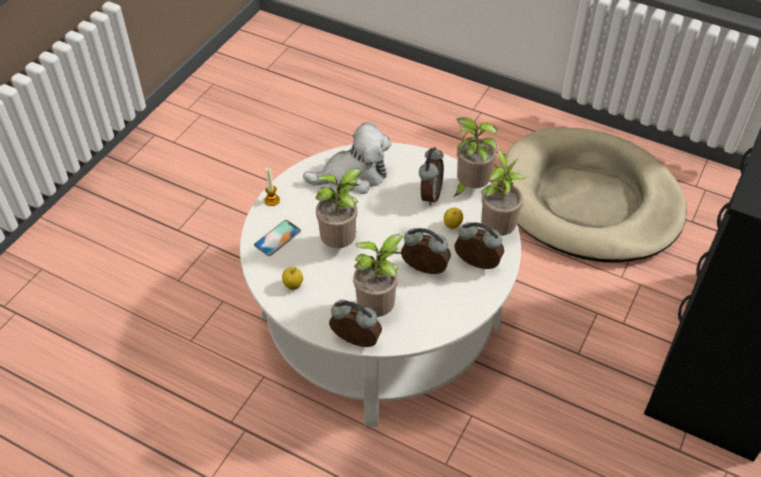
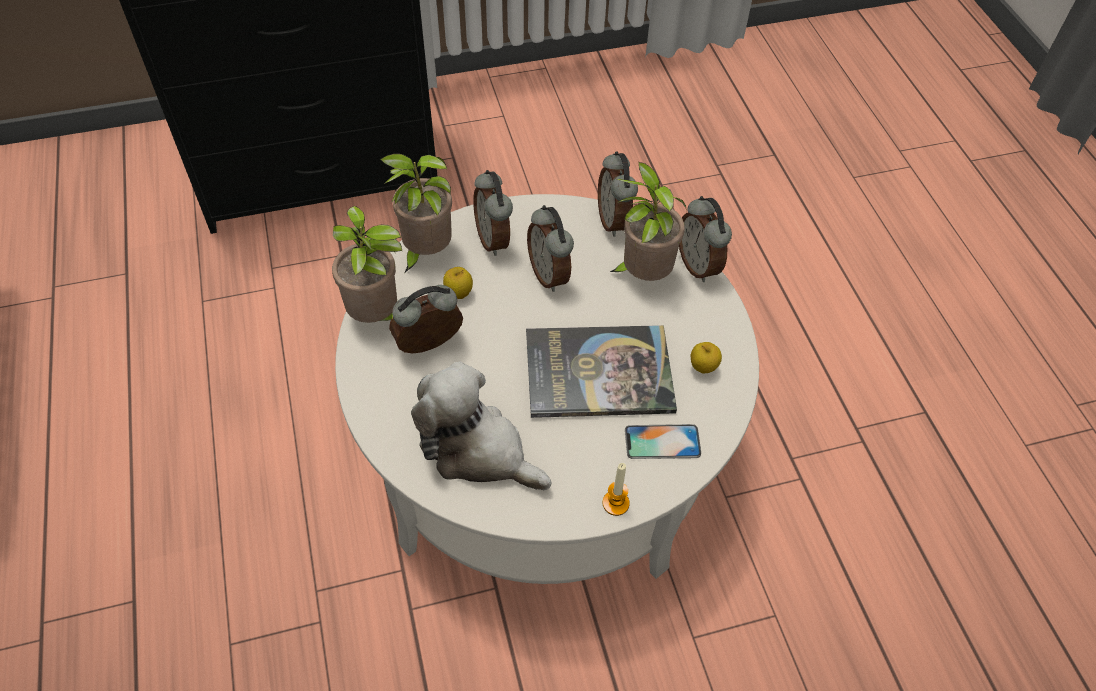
camera: 135 degrees left, 5 degrees up
(341, 244) = (598, 372): potted plant -> book
(432, 330) = (614, 221): none -> alarm clock
(588, 200) = (163, 379): beige dog bed -> none

